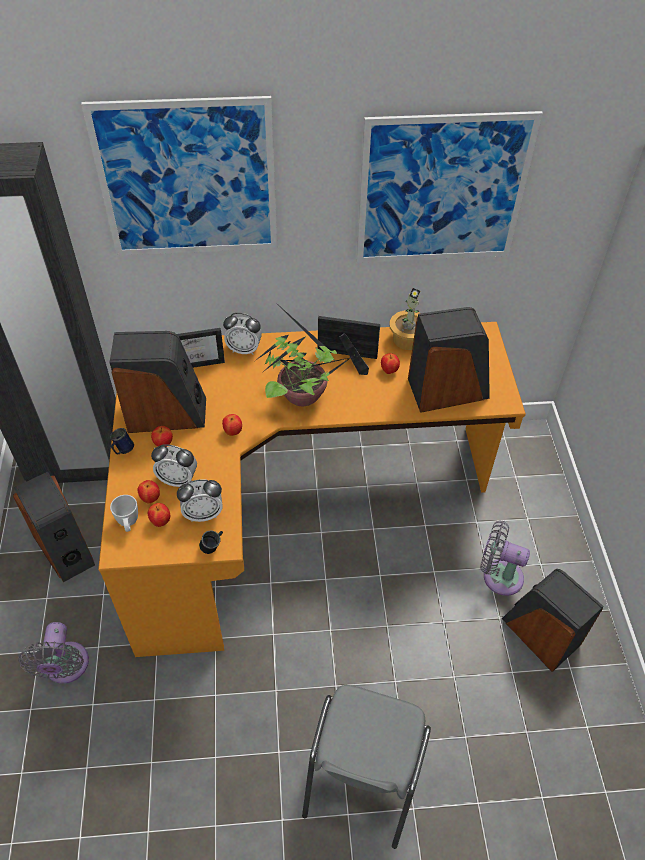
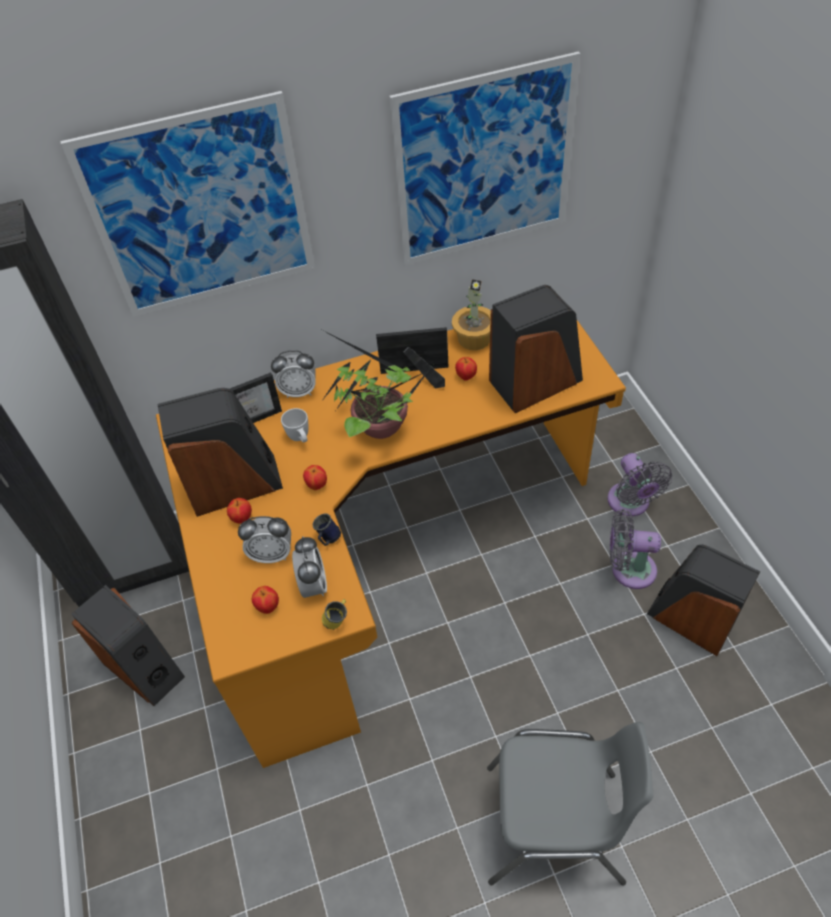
camera: 10 degrees left, 0 degrees up
(66, 668) = (187, 803): grey fan -> grey fan (630, 503)
(122, 450) = (197, 537): blue mug -> blue mug (327, 539)
(128, 524) = (231, 619): white mug -> white mug (300, 439)
(150, 498) = (247, 584): apple -> none
(203, 514) = (313, 585): alarm clock -> alarm clock turned 75 degrees counterclockwise
(213, 547) = (338, 620): black mug -> yellow mug
(362, 775) = (556, 826): grey chair -> grey chair turned 90 degrees counterclockwise

